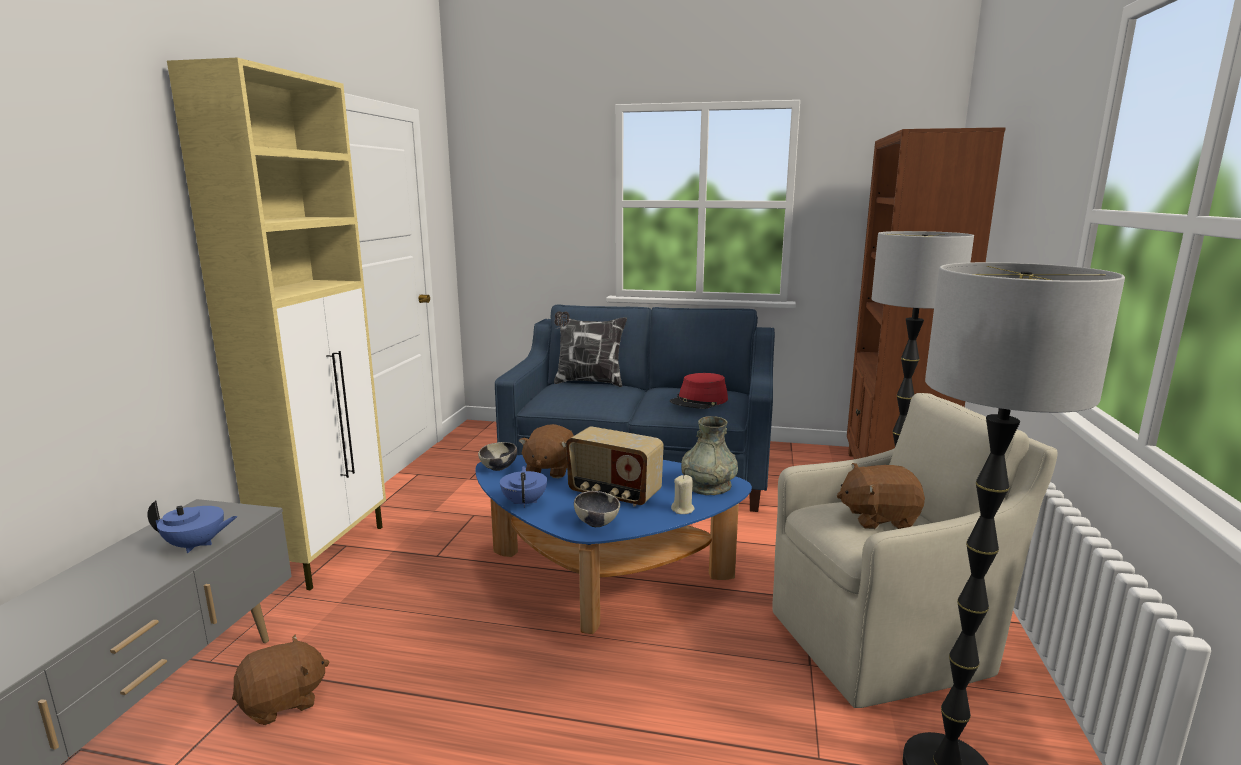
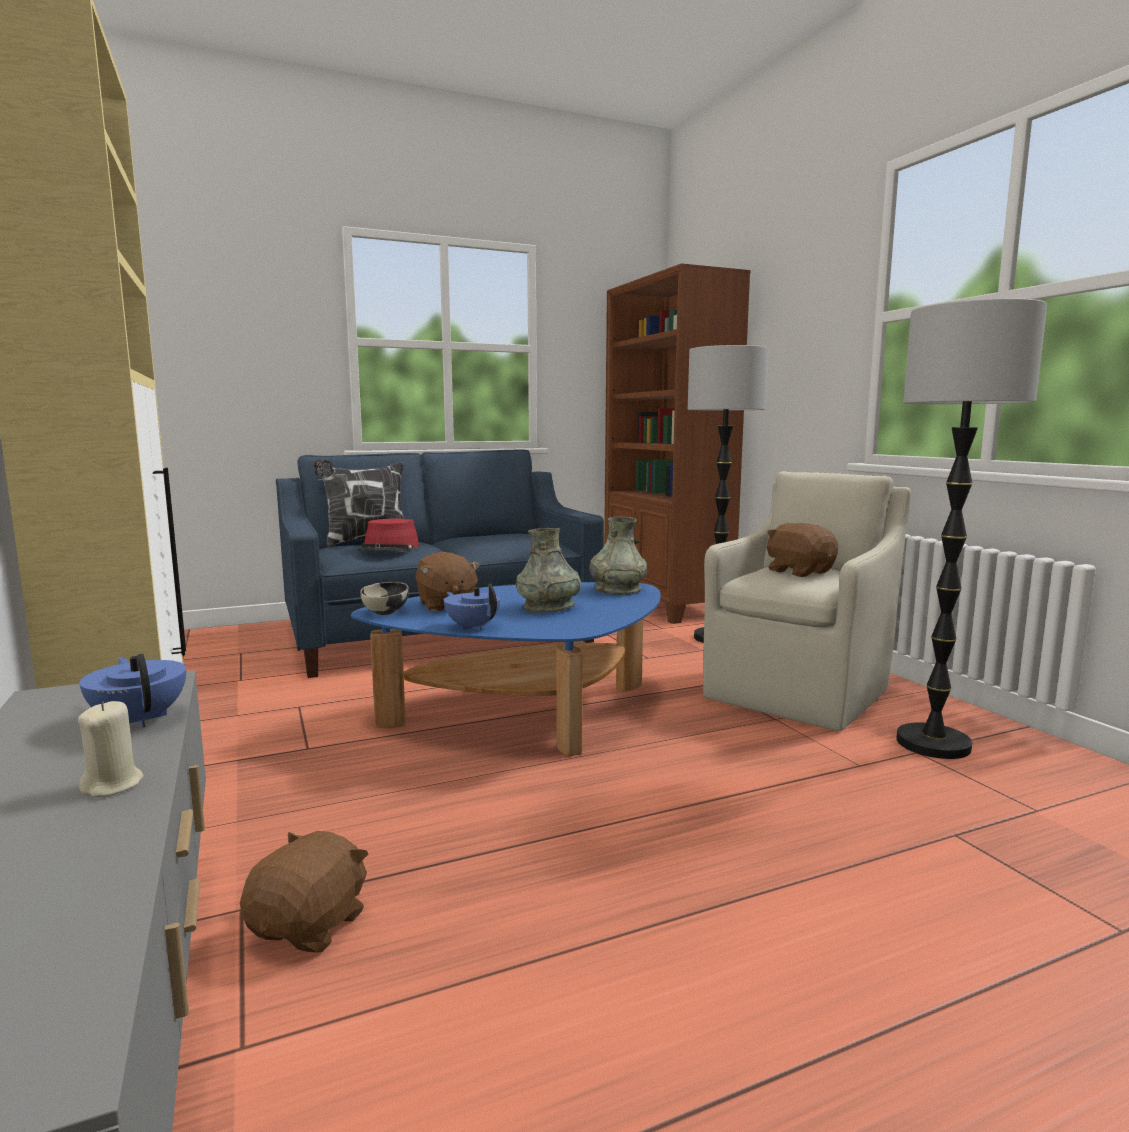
camera: 35 degrees left, 5 degrees down
(196, 545) = (140, 719): blue teapot -> blue teapot turned 90 degrees counterclockwise
(597, 523) = (574, 625): bowl -> none
(614, 494) = (548, 608): radio -> grey vase
(683, 510) = (629, 605): beige candle -> beige candle (113, 785)
(699, 401) = (516, 538): red hat -> red hat (389, 548)
(878, 518) = (799, 572): brown plush toy -> brown plush toy turned 90 degrees clockwise

